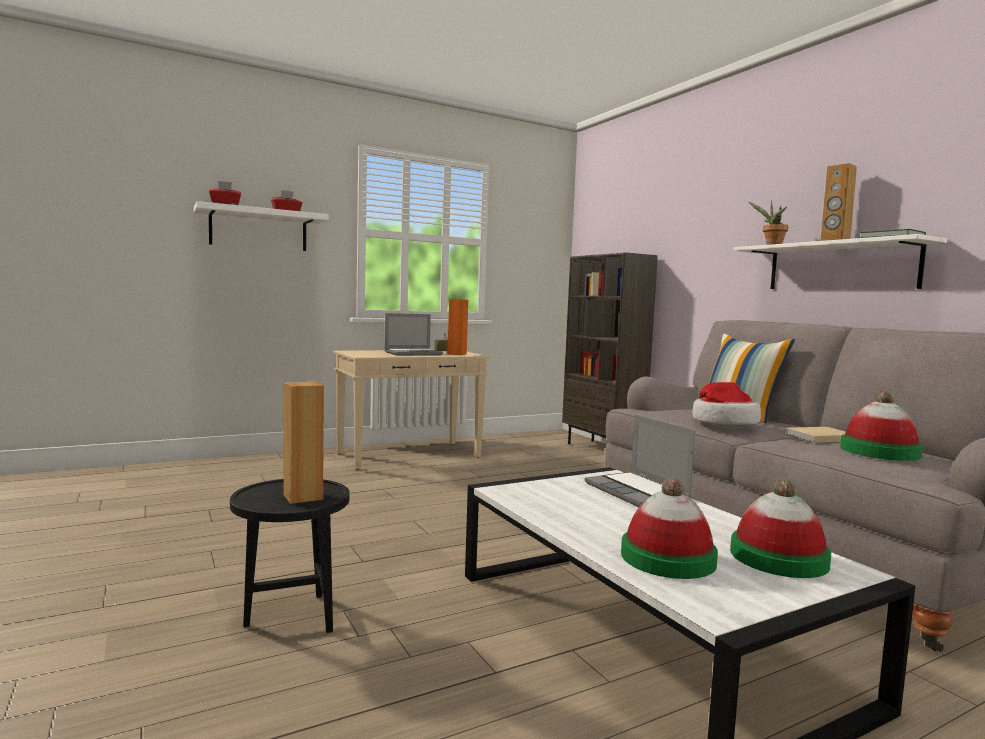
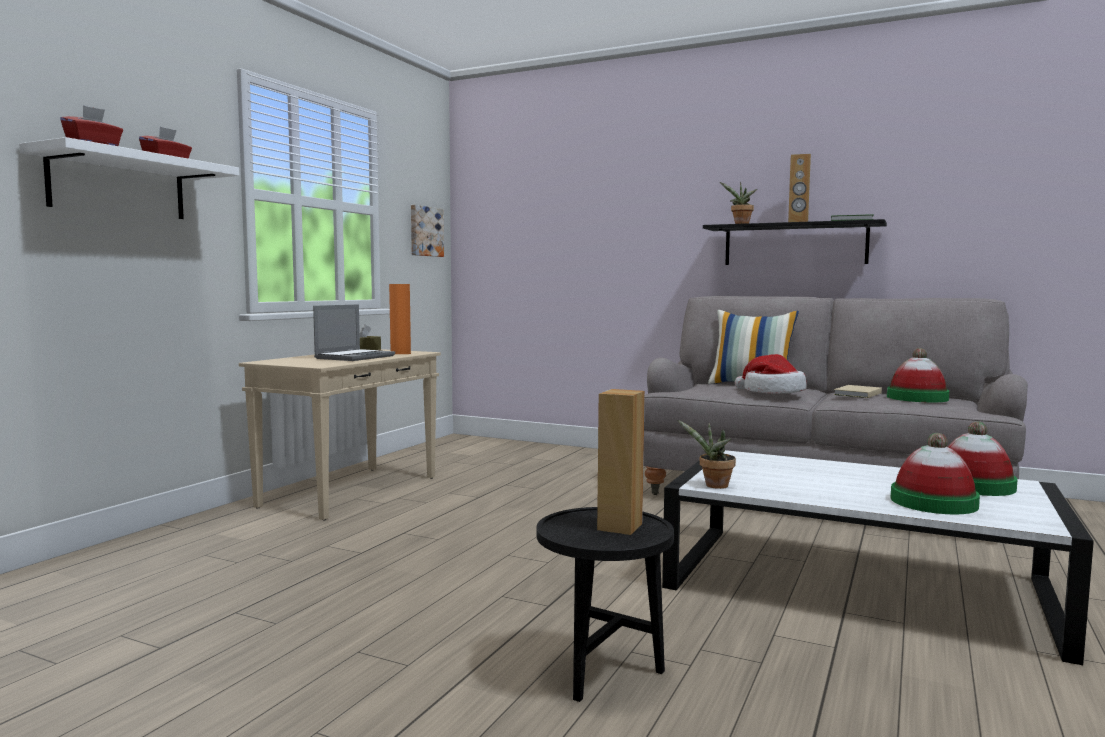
camera: 35 degrees left, 0 degrees up
(505, 492) = (713, 486): none -> potted plant
(539, 259) = (425, 231): none -> picture
(602, 449) = (533, 447): brown bookcase -> none
(638, 491) = (788, 463): laptop -> none
(840, 267) = (794, 244): white shelf -> black shelf

